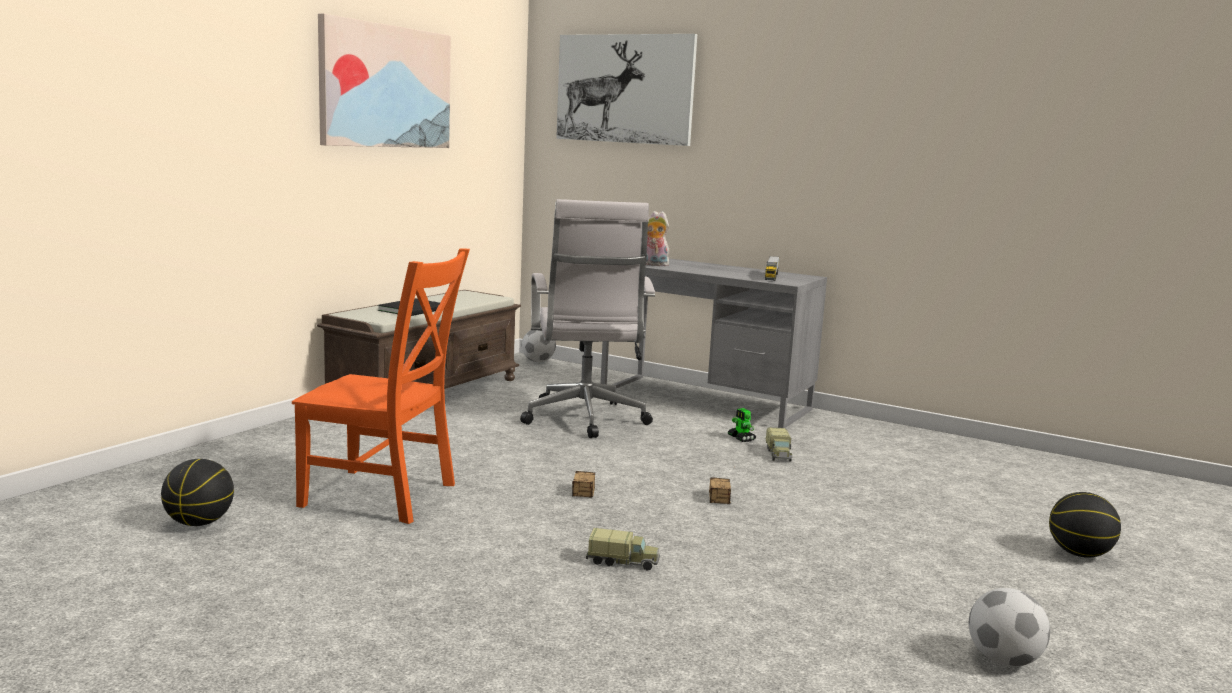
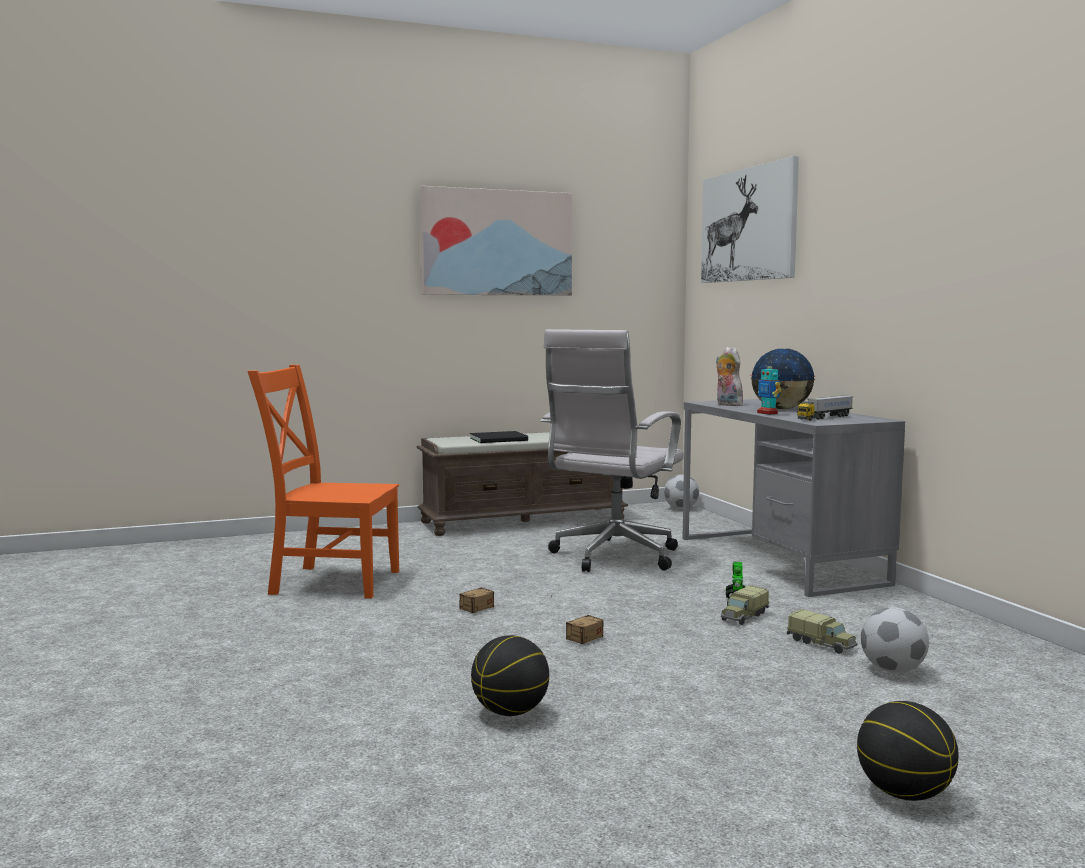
camera: 40 degrees right, 5 degrees down
(200, 523) = (194, 574): basketball -> basketball (510, 712)
(385, 496) = (330, 582): orange chair -> orange chair turned 135 degrees clockwise
(623, 562) = (384, 662): toy truck -> toy truck (822, 644)
(708, 267) = (782, 409): none -> globe
(719, 274) = (767, 413): none -> toy robot
(1004, 661) = (524, 846): football -> football (893, 670)

